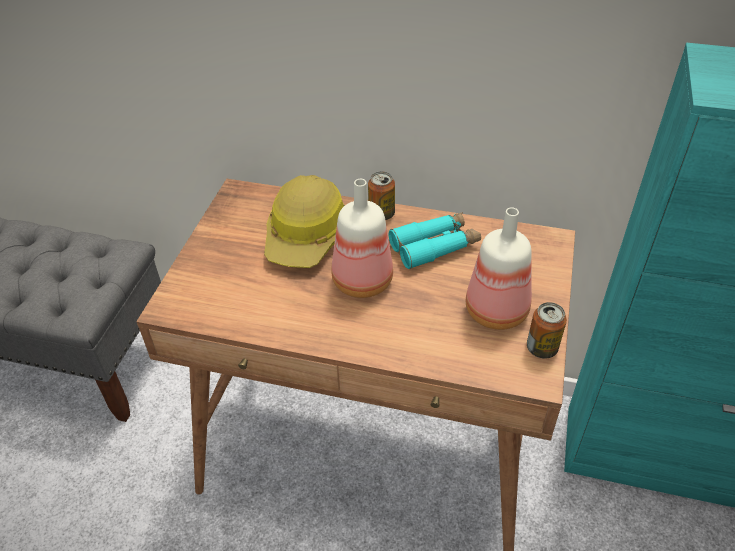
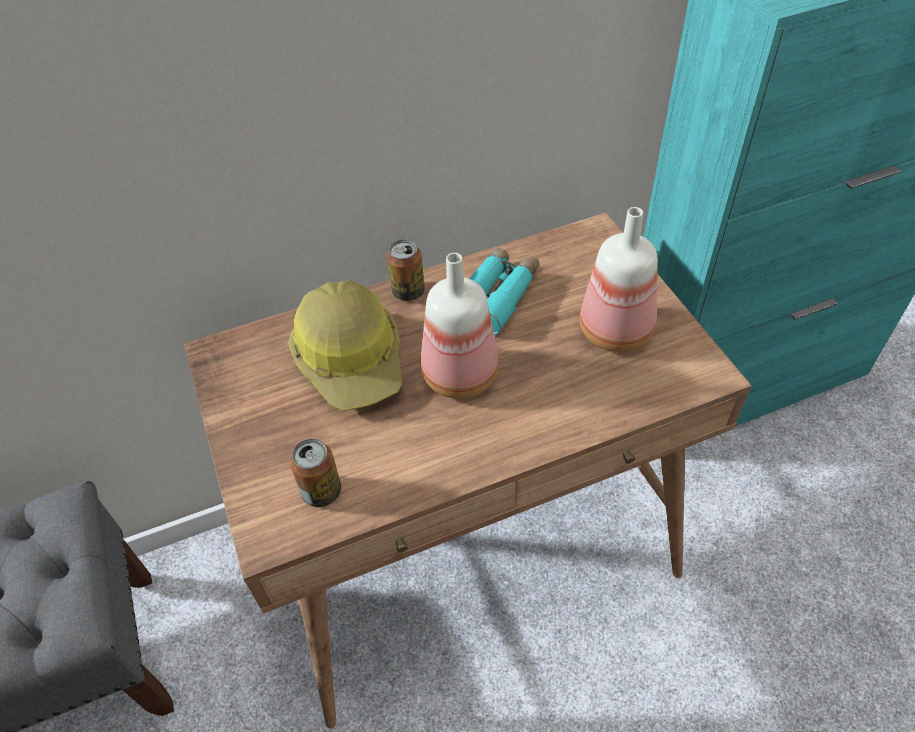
camera: 35 degrees left, 5 degrees up
(542, 348) = (687, 343): can -> can (322, 492)

